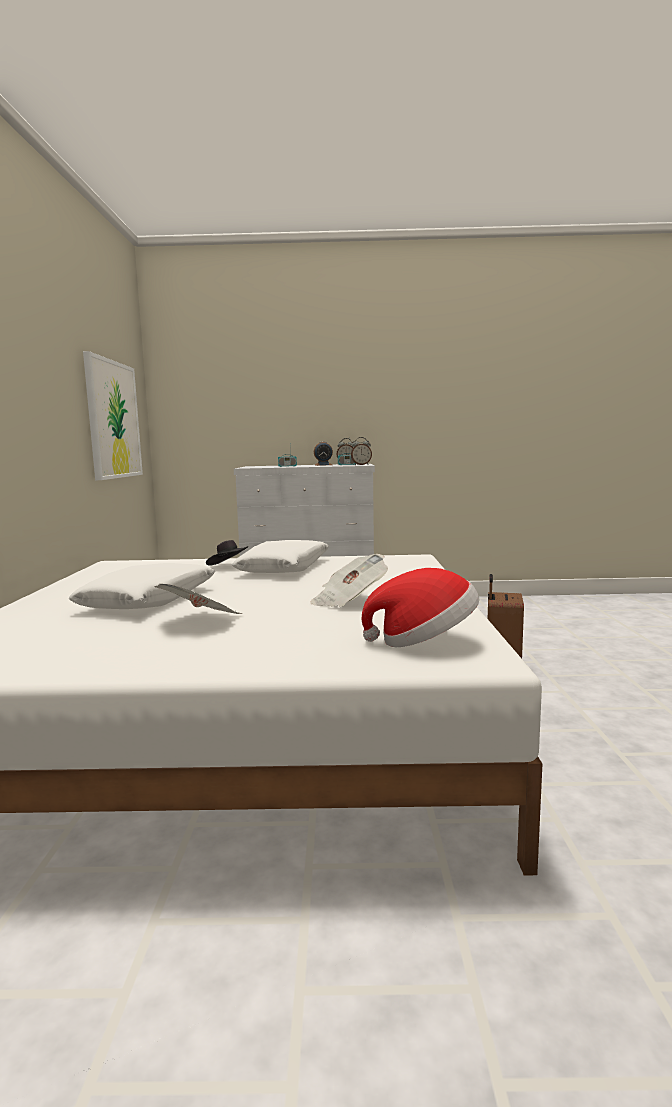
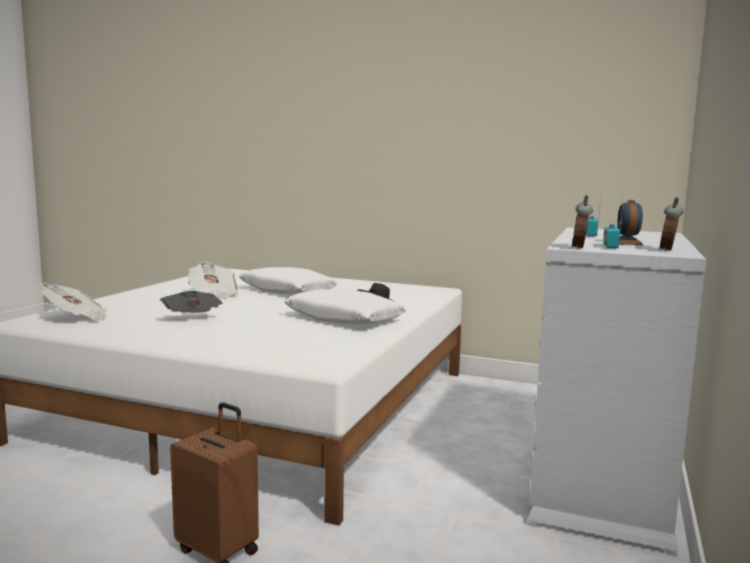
camera: 110 degrees right, 0 degrees up
(113, 420) = (553, 161): picture -> none
(424, 641) = (77, 318): hat -> newspaper

